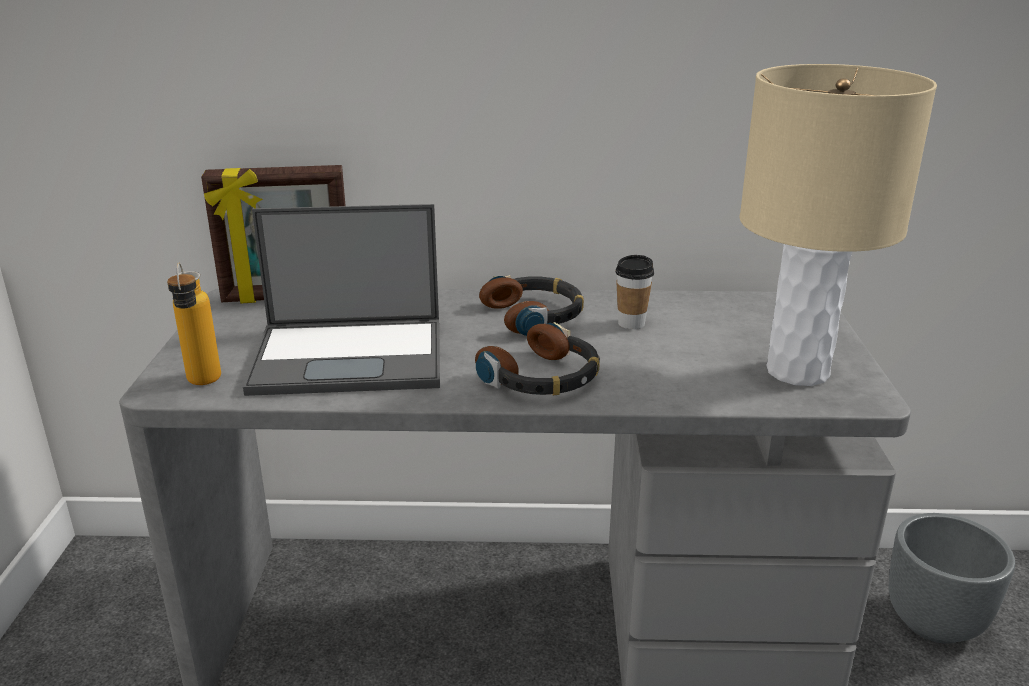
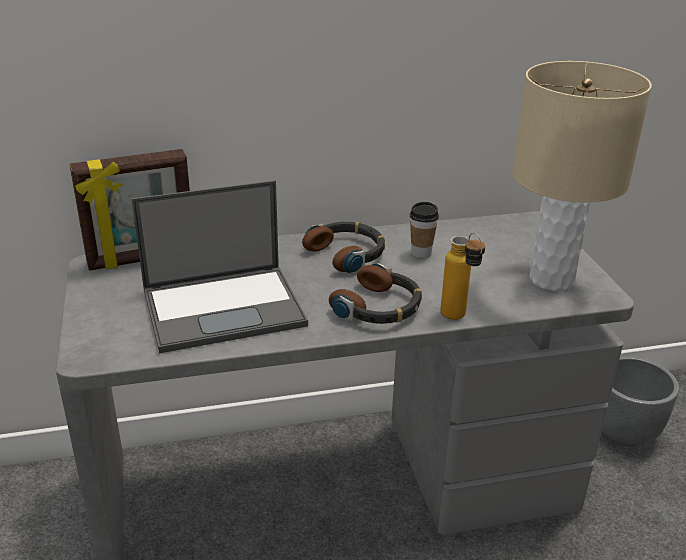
camera: 15 degrees left, 5 degrees up
(203, 385) = (119, 348): bottle -> bottle (458, 319)

